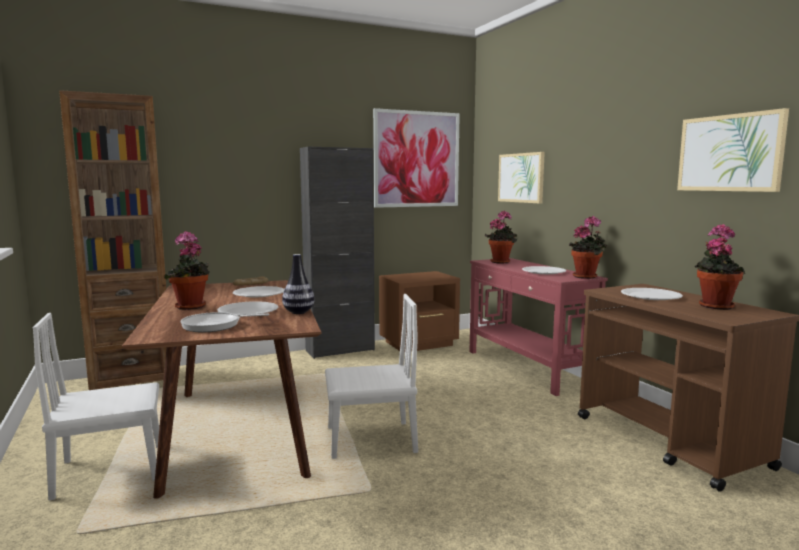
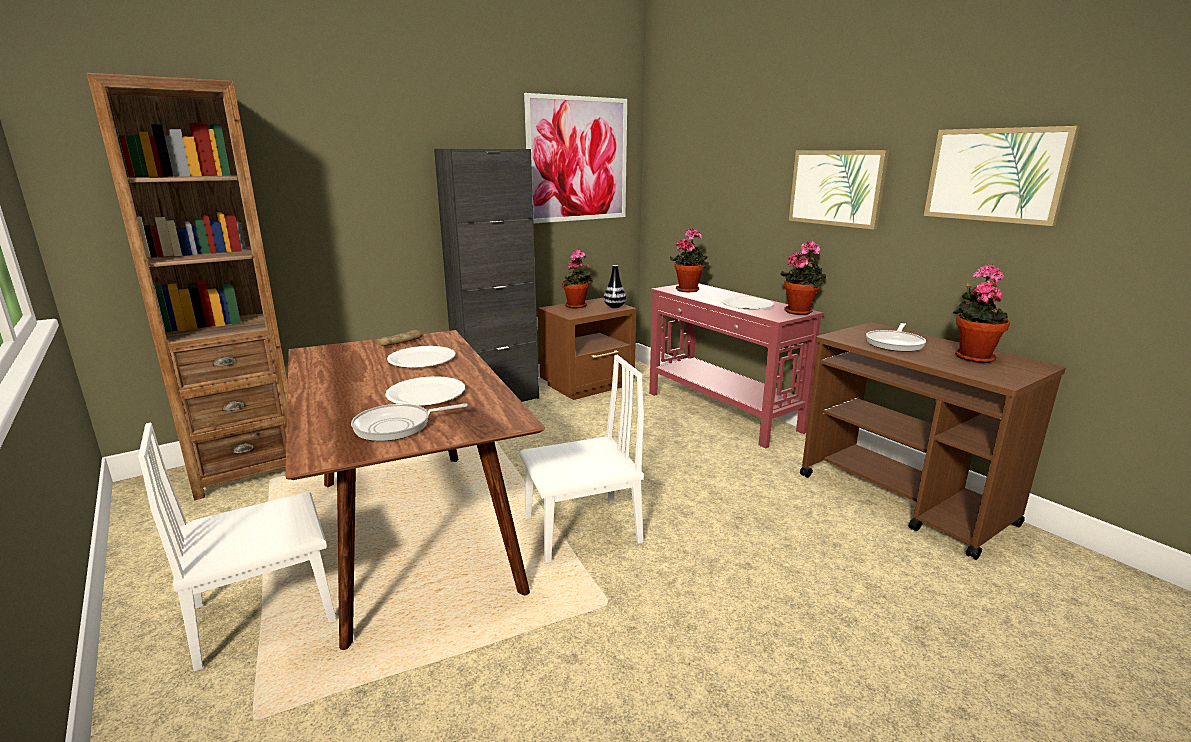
camera: 10 degrees left, 10 degrees up
(191, 307) = (344, 391): potted plant -> potted plant (577, 306)
(299, 312) = (495, 392): vase -> vase (615, 307)
(521, 178) = (710, 186): picture -> picture (836, 188)
(651, 296) = (895, 343): white plate -> frying pan

